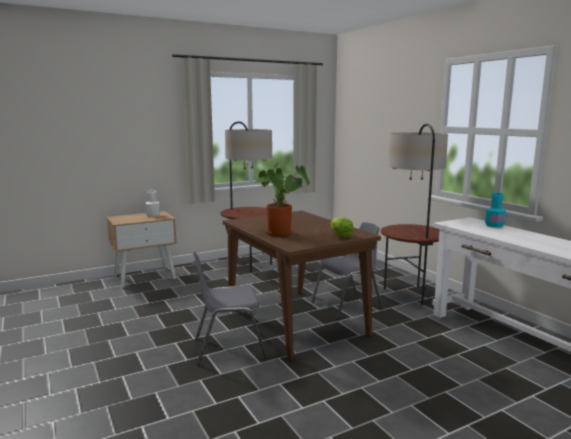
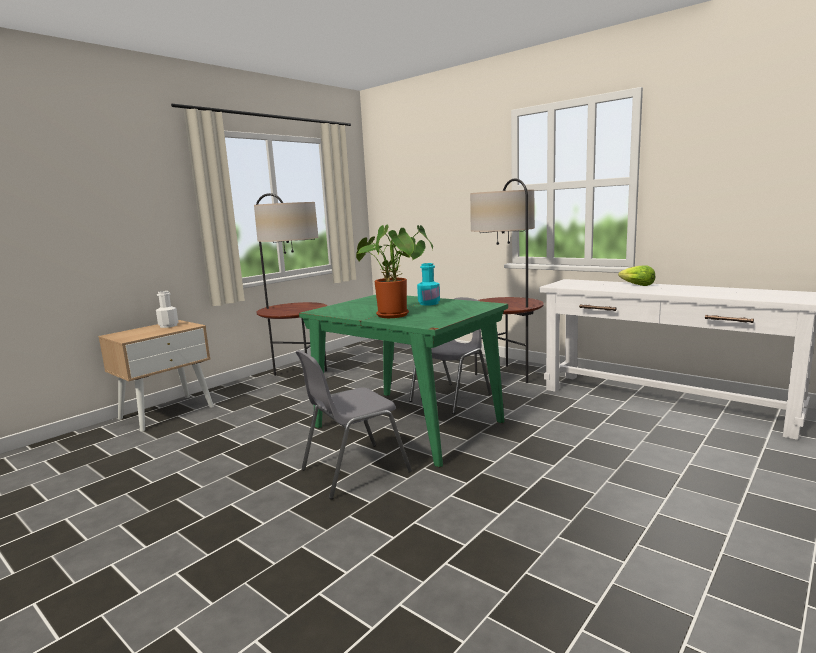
camera: 20 degrees left, 0 degrees up
(296, 321) = (409, 424): brown dining table -> green dining table
(340, 235) = (465, 308): lettuce -> lettuce (636, 285)
(494, 225) = (599, 282): turquoise bottle -> turquoise bottle (429, 303)

